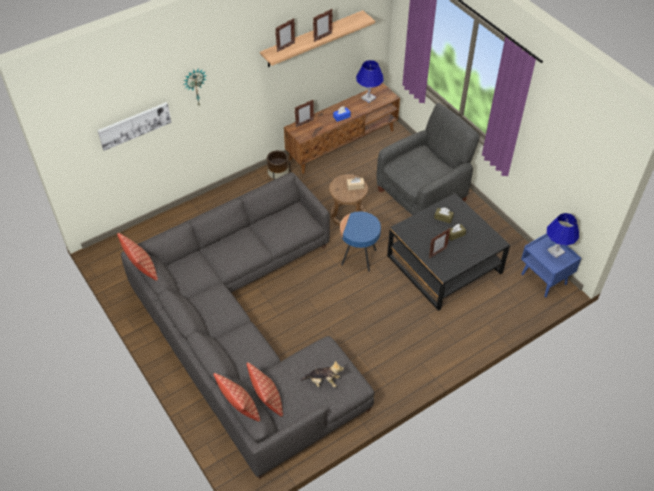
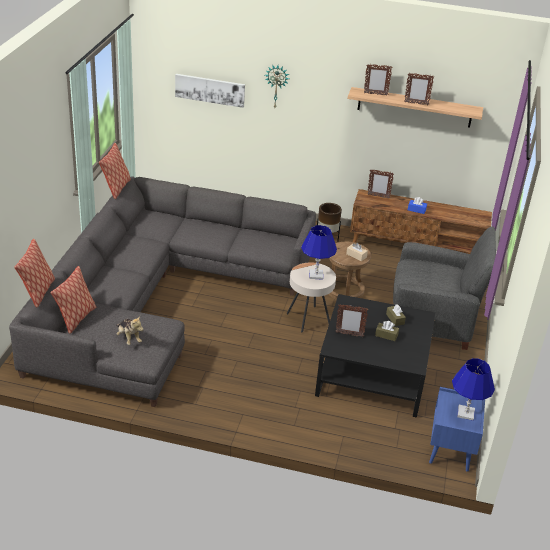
camera: 45 degrees right, 15 degrees down
(358, 257) = (308, 319): blue side table -> beige side table
(368, 98) = (461, 213): blue table lamp -> blue table lamp (316, 275)

